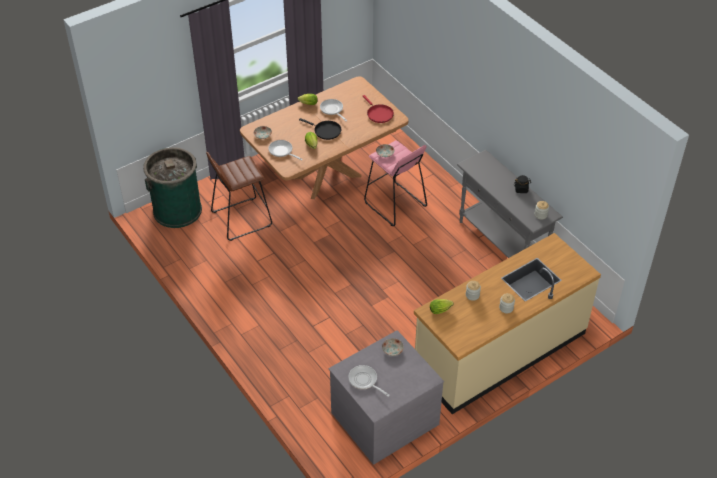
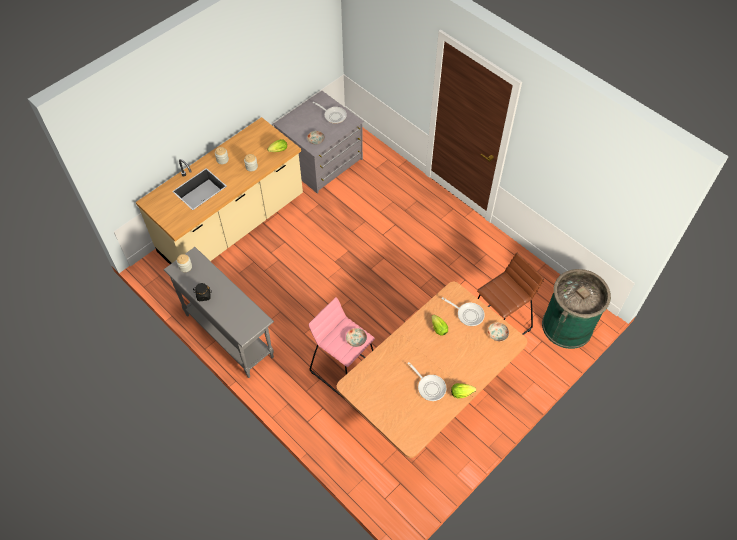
camera: 170 degrees right, 10 degrees up
(325, 131) = (429, 352): black frying pan -> none
(379, 114) = (373, 389): red frying pan -> none

